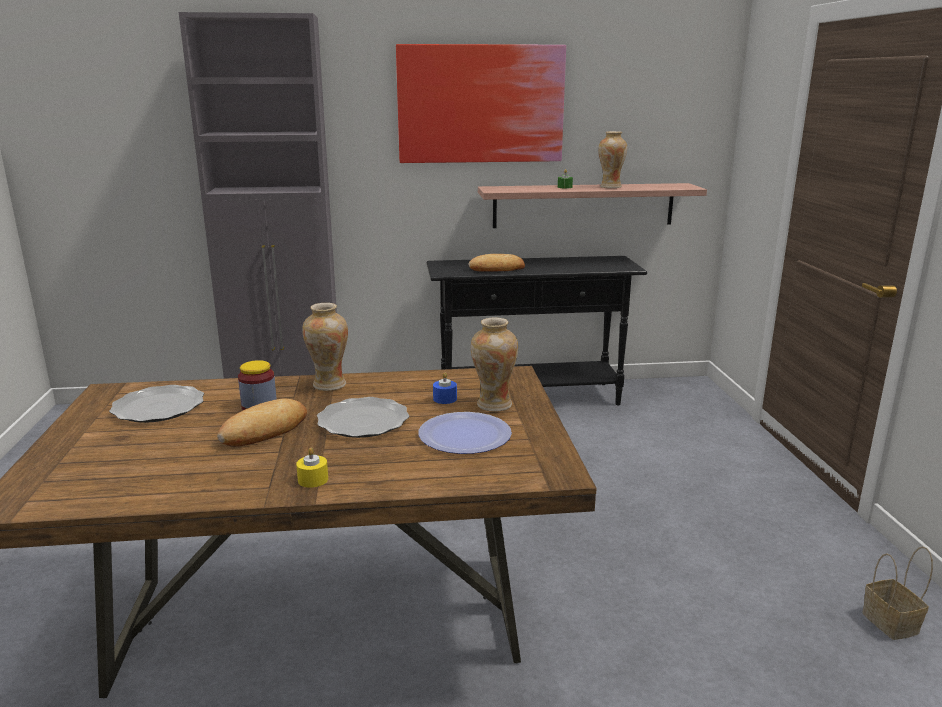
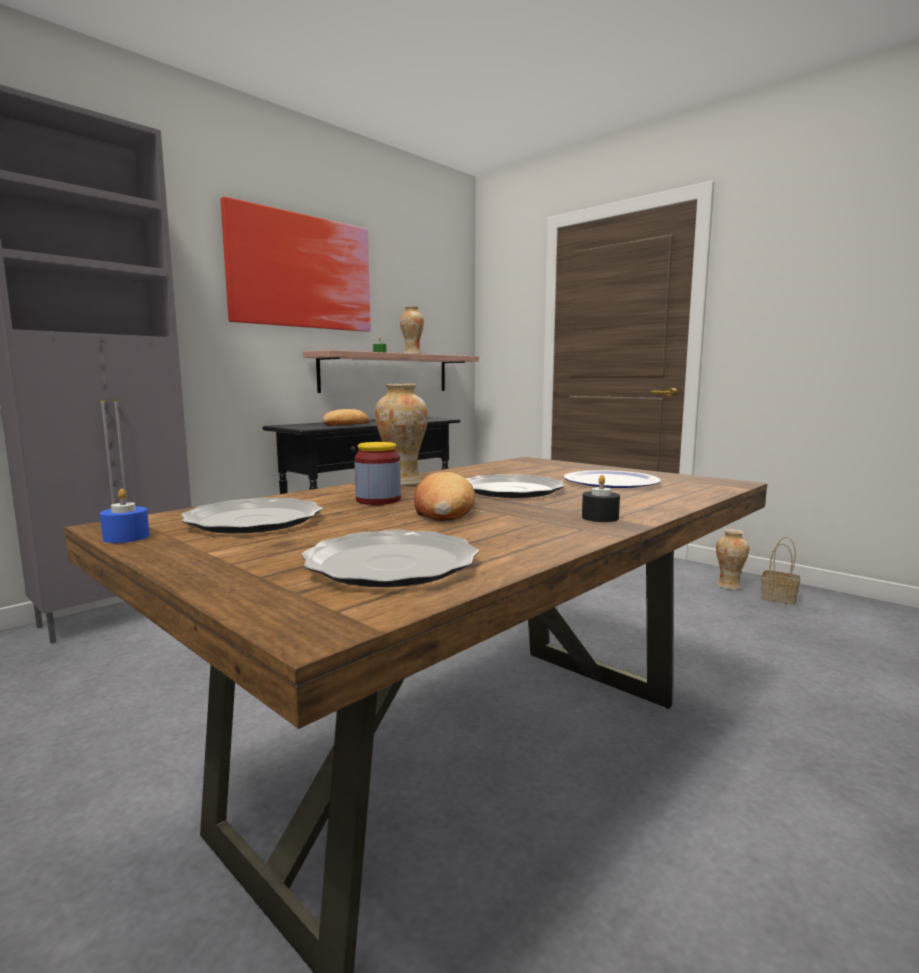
camera: 40 degrees left, 10 degrees down
(113, 477) = (391, 564): none -> plate
(313, 479) = (600, 517): yellow candle -> black candle
(445, 399) = (528, 473): blue candle -> blue candle (126, 537)
(494, 405) = (572, 470): vase -> vase (729, 586)

